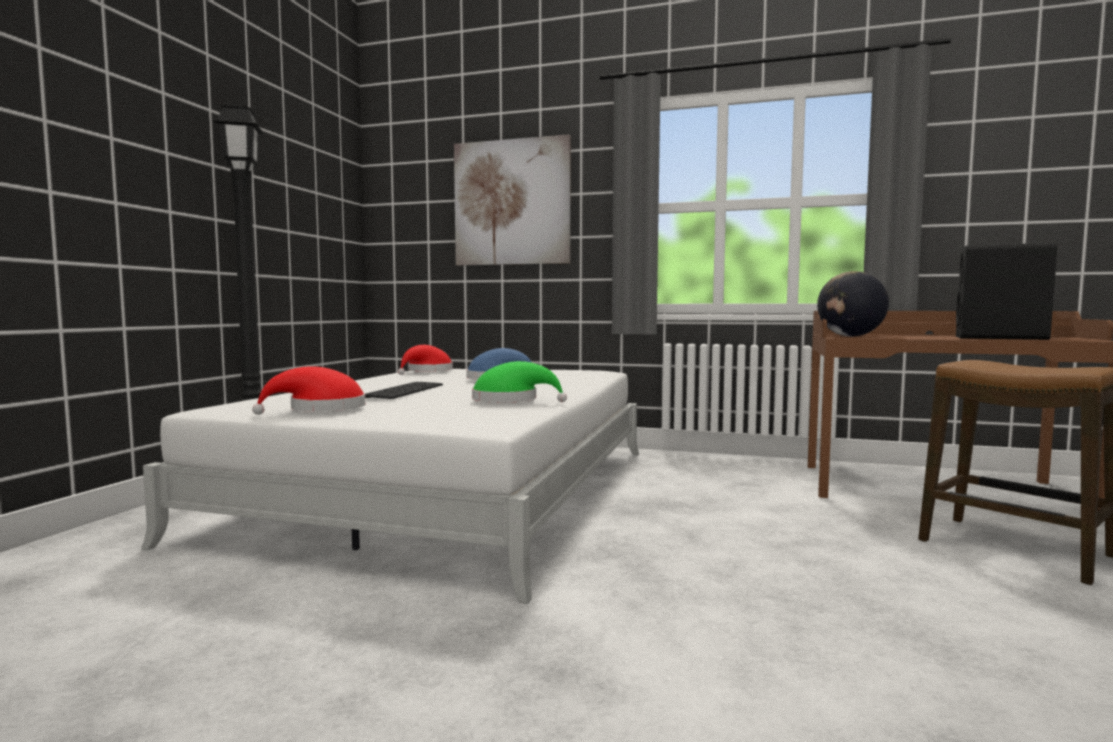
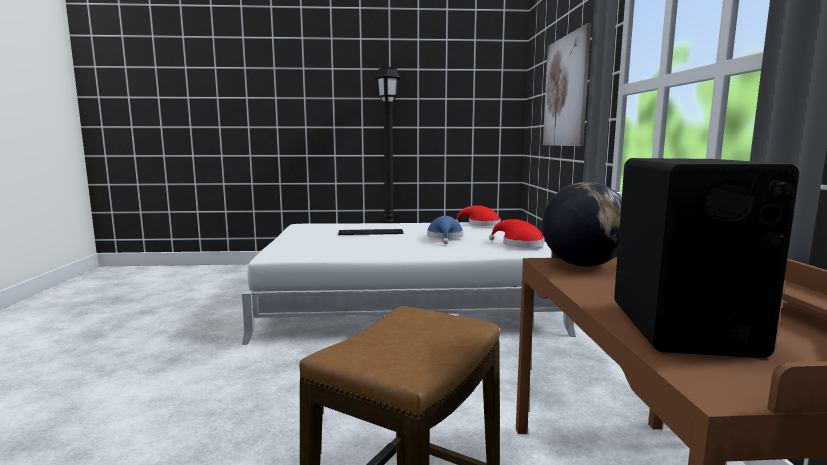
camera: 70 degrees right, 5 degrees up
(321, 409) = (307, 233): red hat -> red hat (519, 244)
(510, 400) = (359, 249): green hat -> none

